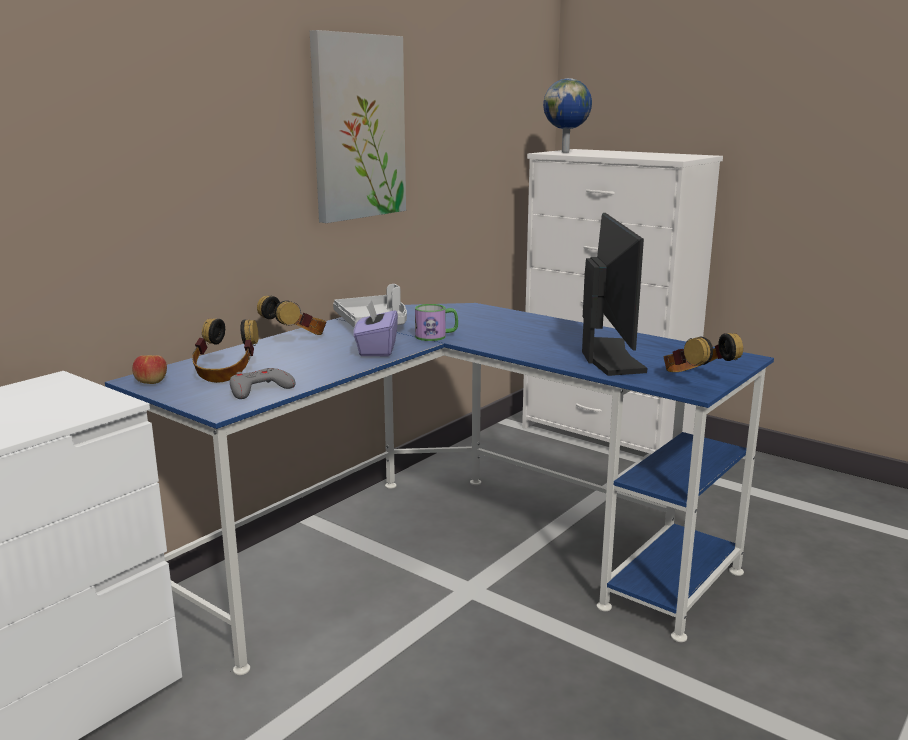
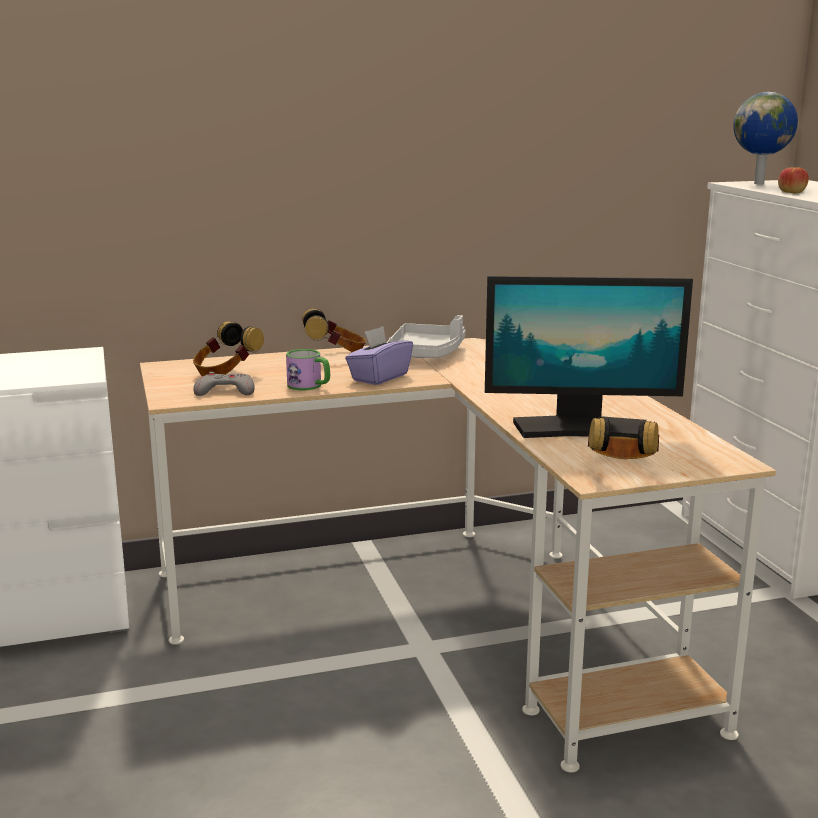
camera: 35 degrees right, 0 degrees up
(151, 381) = (166, 369): apple -> apple (791, 192)
(357, 127) = (454, 147): picture -> none
(436, 336) = (457, 376): mug -> mug (309, 386)
(446, 554) = (441, 611): blue desk -> beige desk
(609, 357) = (581, 429): monitor -> monitor turned 60 degrees clockwise

